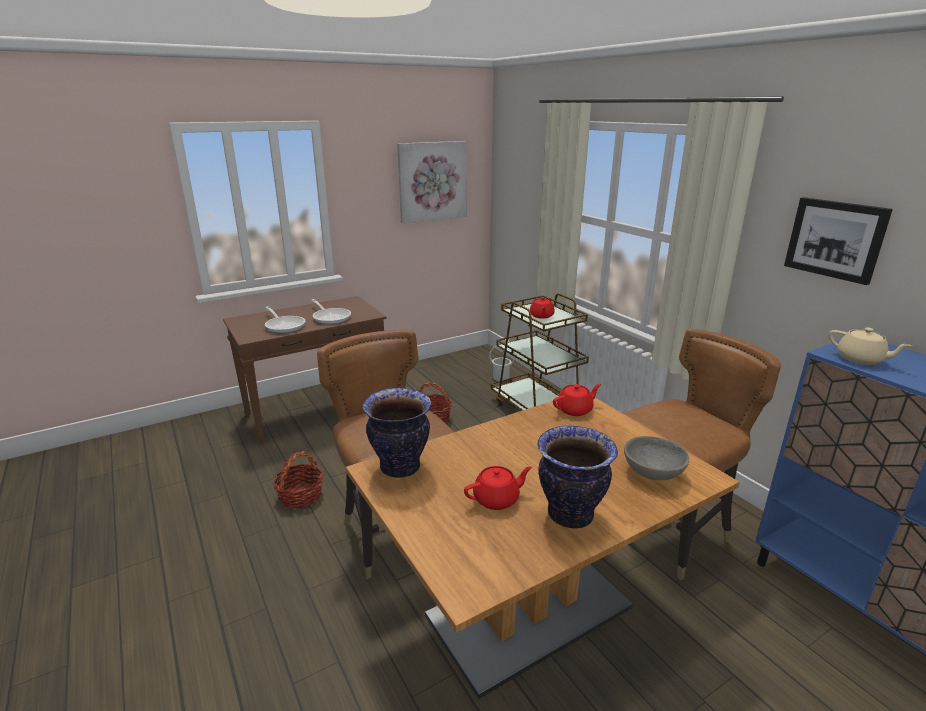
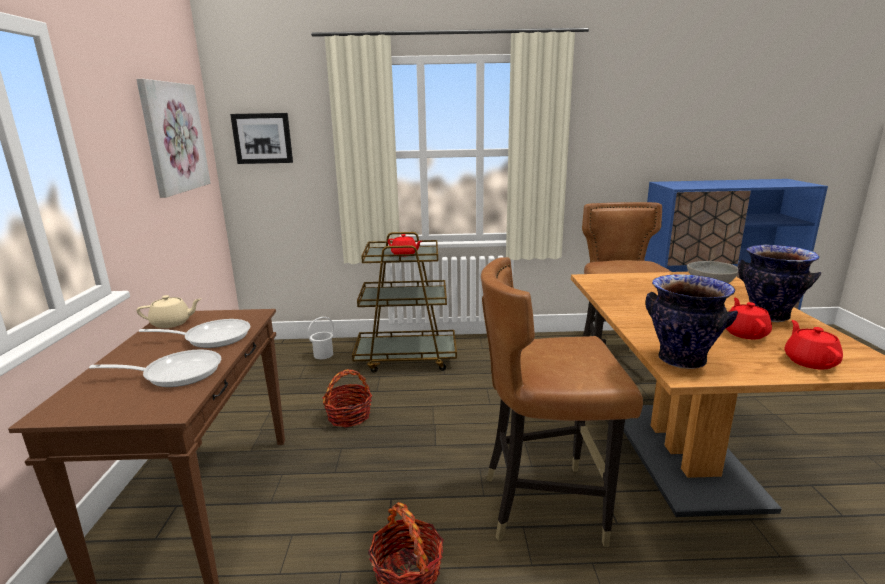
camera: 60 degrees left, 5 degrees down
(575, 410) = (603, 283): red teapot -> red teapot (809, 361)
(835, 239) = (624, 125): picture -> picture (262, 138)
(860, 359) = (690, 186): beige teapot -> beige teapot (172, 323)

